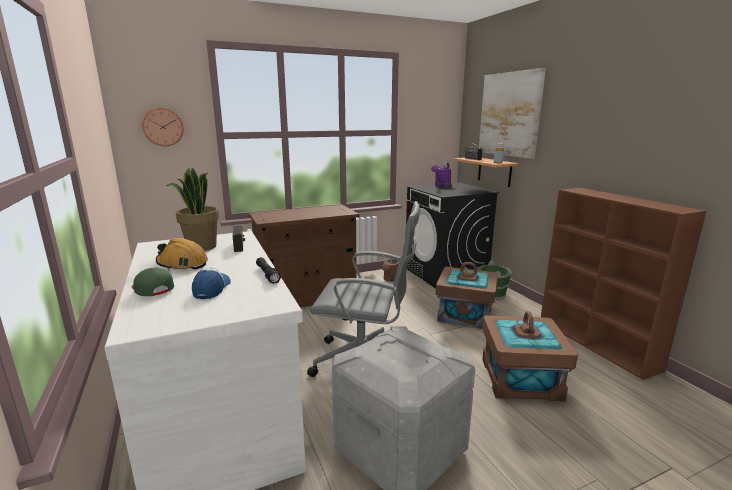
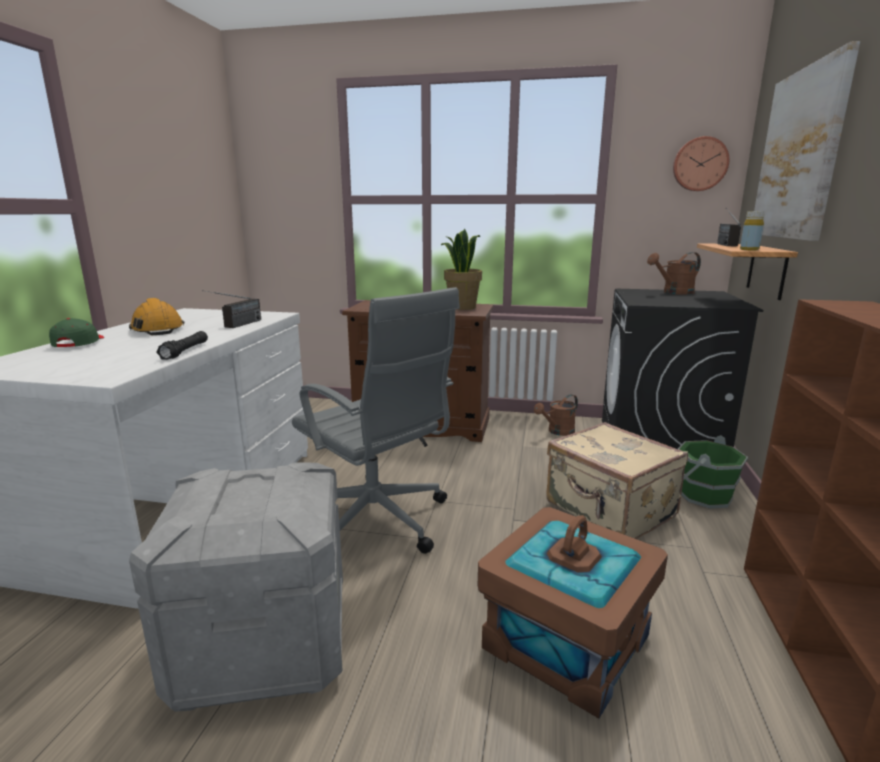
camera: 35 degrees right, 0 degrees up
(163, 127) = (287, 188): wall clock -> wall clock (699, 164)
(201, 247) = (214, 319): potted plant -> potted plant (462, 307)
(212, 289) = (110, 353): cap -> none
(441, 186) = (674, 292): purple watering can -> brown watering can
(465, 314) = (609, 510): brown storage box -> beige suitcase

